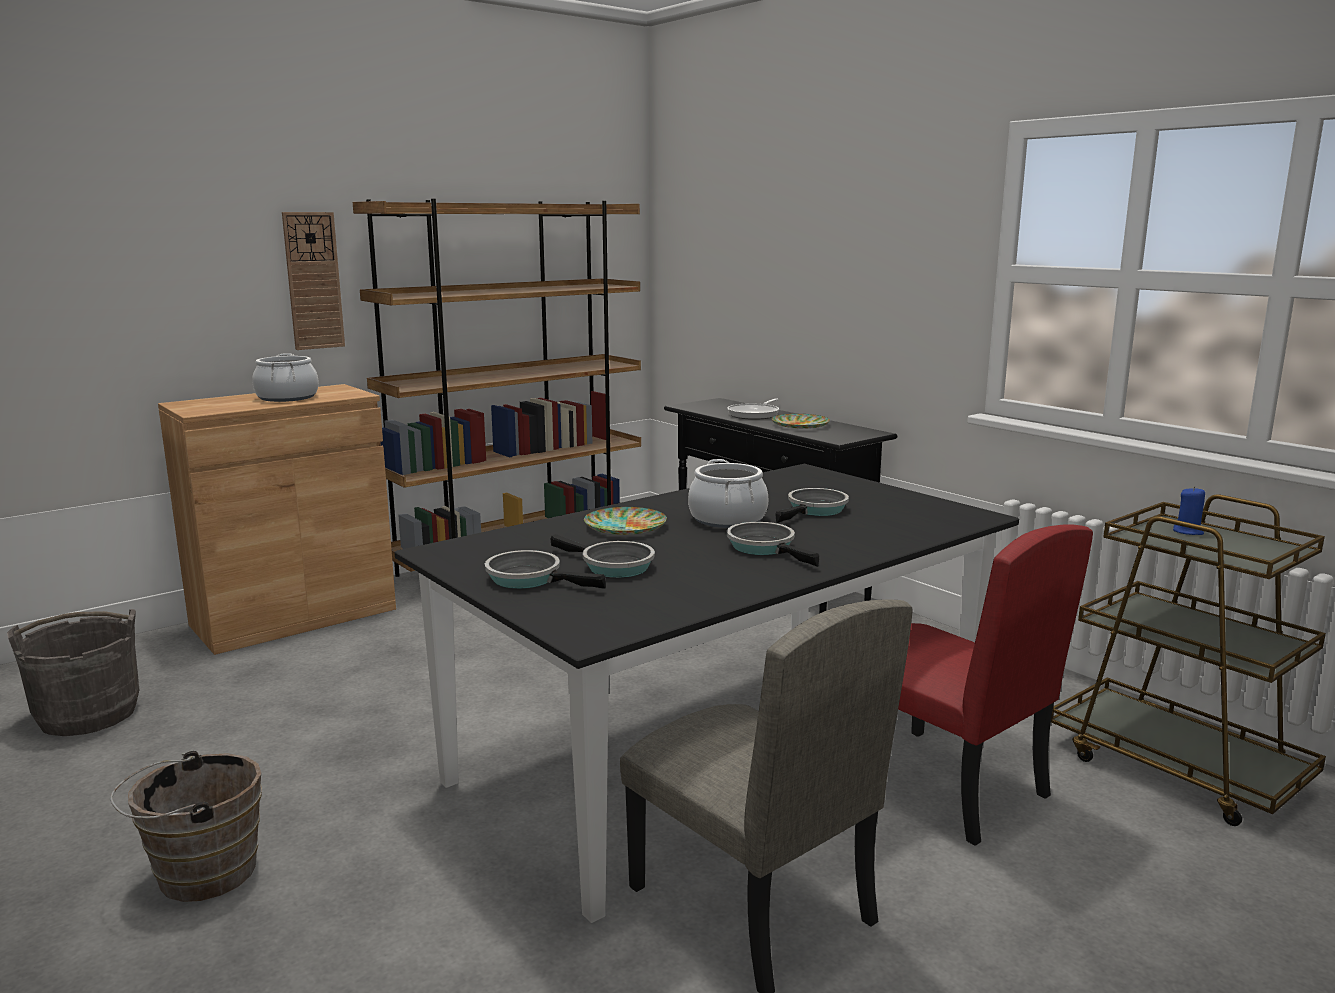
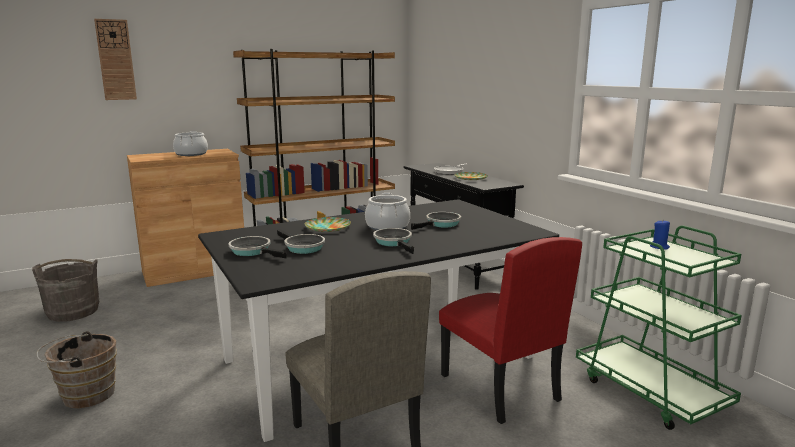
camera: 10 degrees right, 0 degrees up
(313, 281) = (211, 93): wall clock -> wall clock (116, 60)
(1177, 767) = (650, 391): brown cart -> green cart

